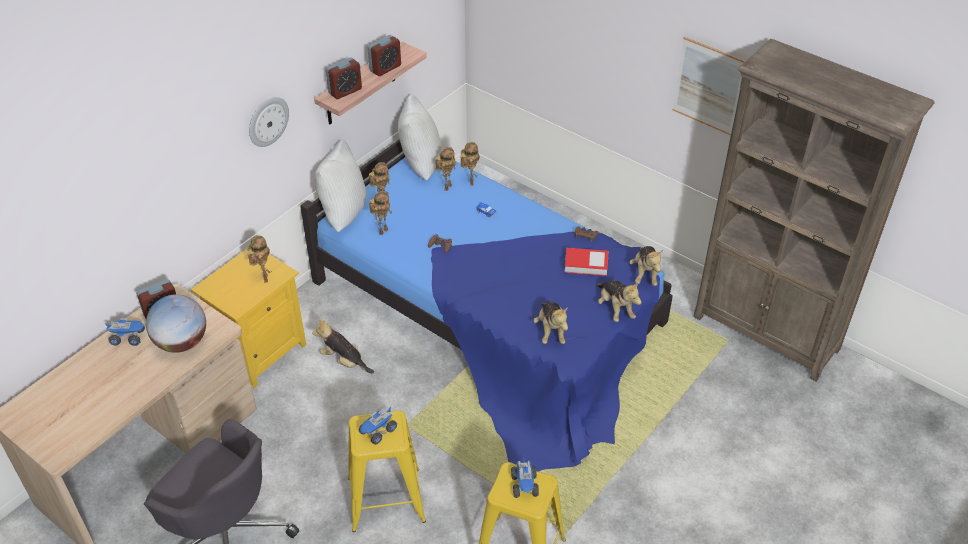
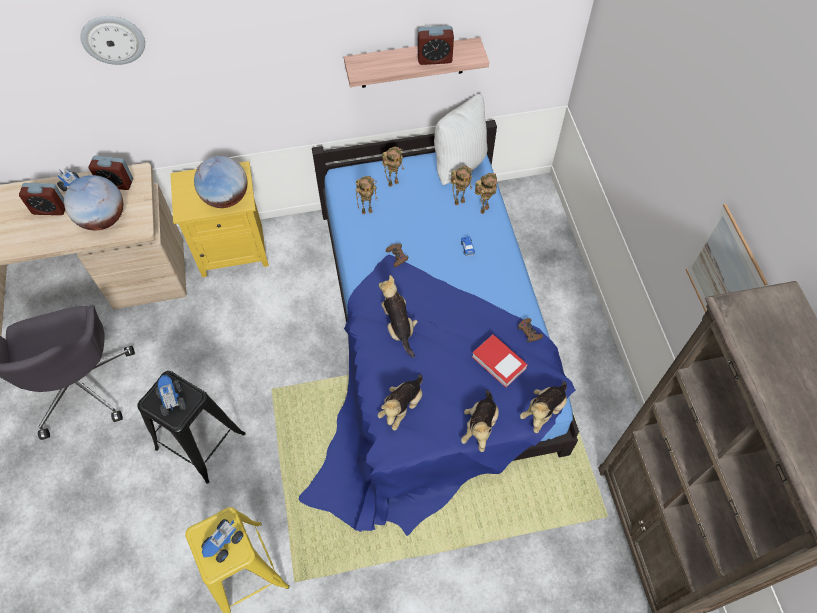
camera: 40 degrees right, 15 degrees up
(264, 278) = (226, 198): toy robot -> globe
(267, 121) = (277, 59): wall clock -> wall clock (113, 39)
(343, 213) = (353, 173): white pillow -> none
(344, 361) = (281, 299): plush toy -> plush toy (398, 326)
(345, 91) = (375, 64): alarm clock -> alarm clock (50, 209)
(378, 431) = (172, 399): toy truck -> toy truck turned 75 degrees clockwise
(387, 499) = (201, 442): yellow stool -> black stool

